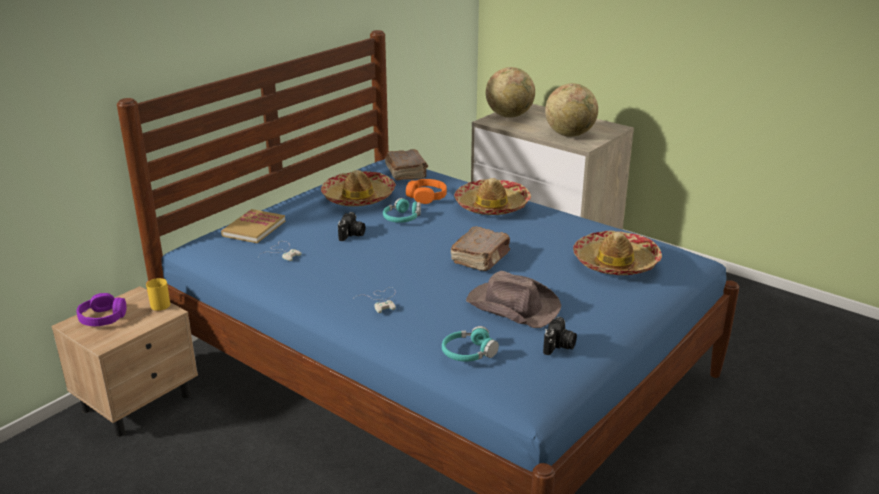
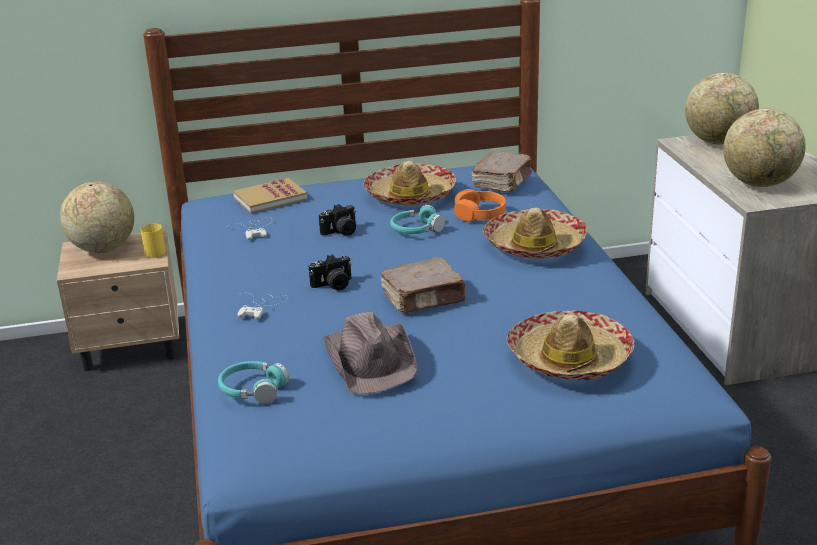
camera: 40 degrees right, 0 degrees up
(103, 318) = (103, 249): purple headphones -> globe
(559, 346) = (348, 422): camera -> camera (333, 285)

